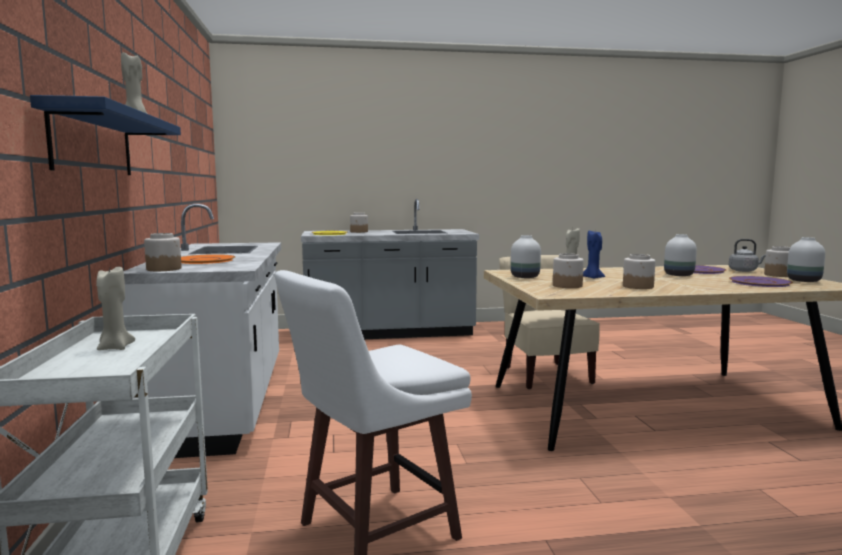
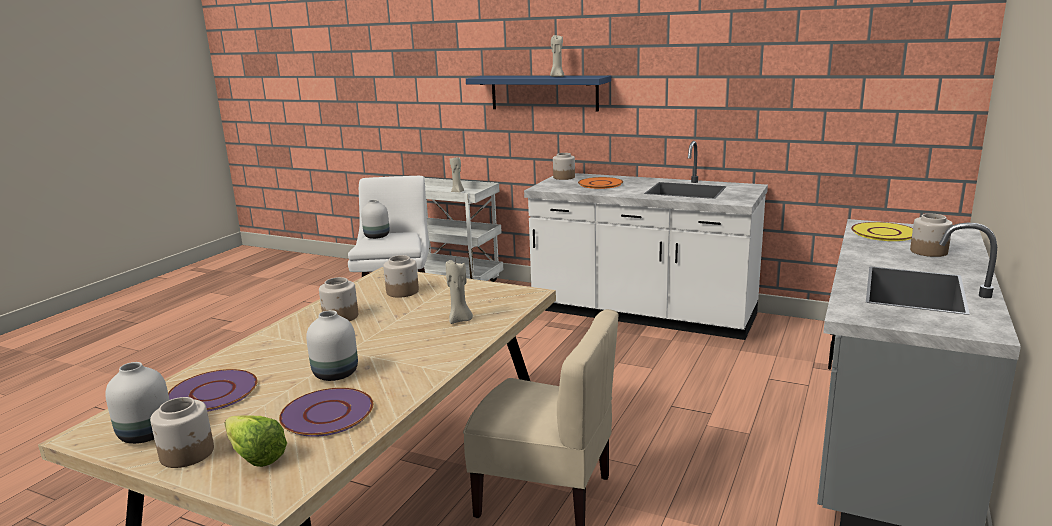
camera: 125 degrees right, 10 degrees up
(524, 277) = (475, 291): white vase -> white vase (377, 236)
(592, 278) = (414, 318): blue candle -> none
(744, 271) = (254, 454): grey kettle -> lettuce

